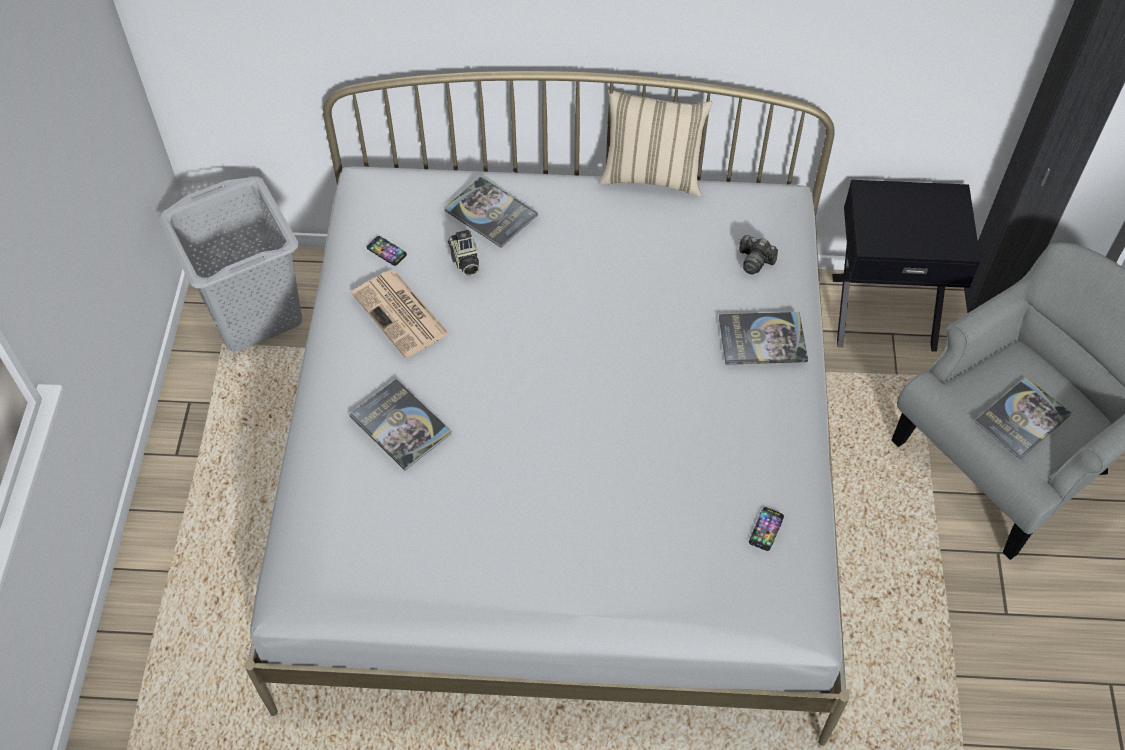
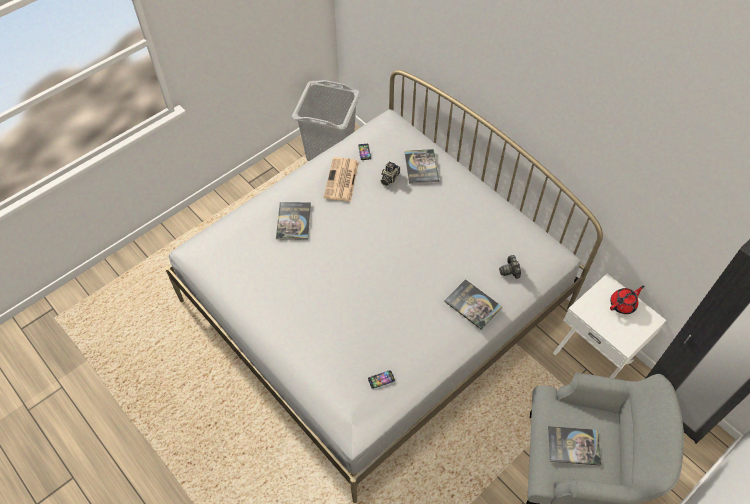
camera: 45 degrees right, 0 degrees up
(652, 175) = (508, 201): beige pillow -> none
(883, 310) = (594, 355): black nightstand -> white nightstand
(908, 203) = (623, 304): none -> red teapot

